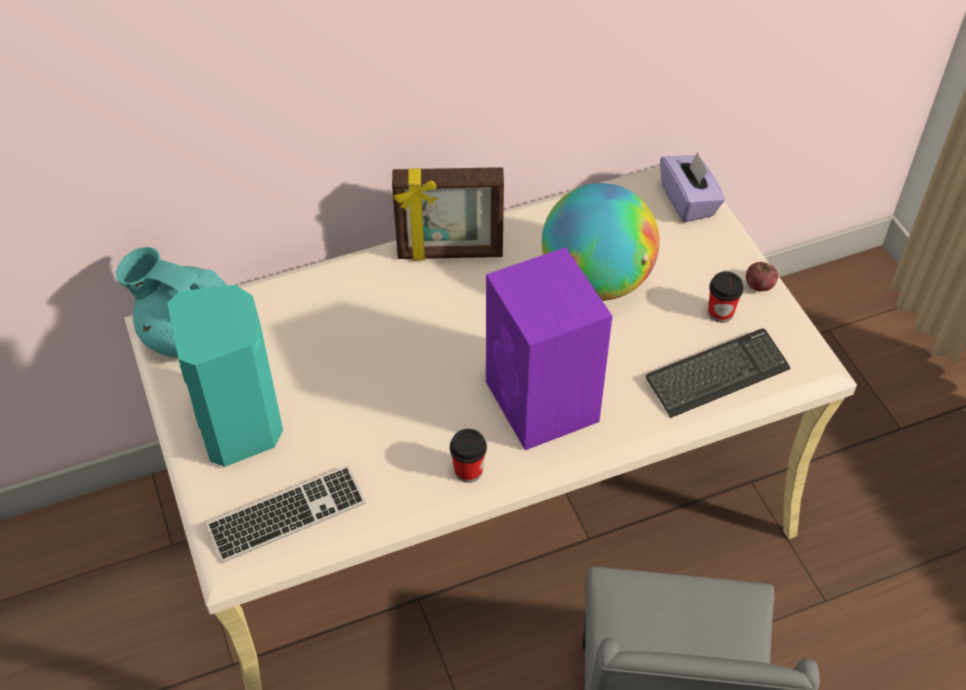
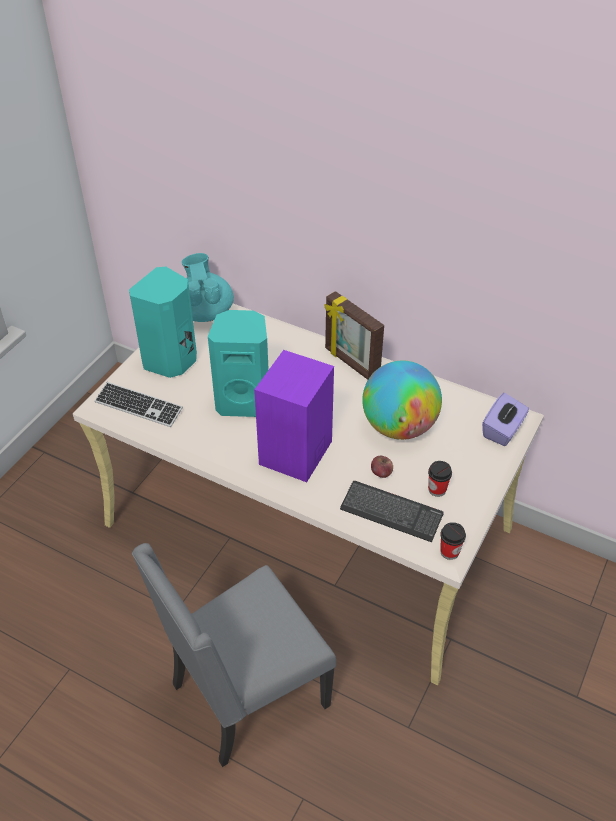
camera: 50 degrees right, 5 degrees down
(402, 396) = (244, 401): none -> turquoise speaker
(468, 471) = (225, 451): cup -> cup (449, 551)
(759, 285) = (477, 495): apple -> apple (381, 472)

